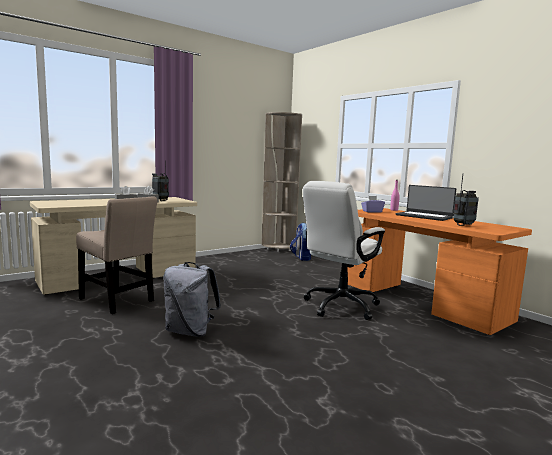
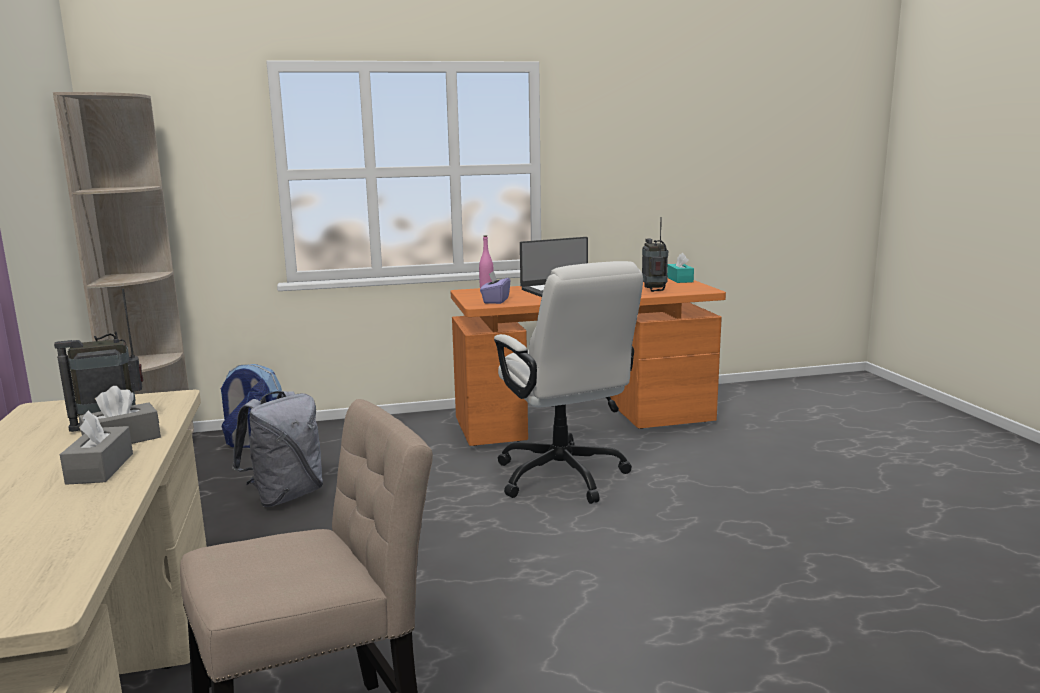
camera: 65 degrees left, 5 degrees up
(190, 331) = (605, 646): grey backpack -> grey backpack (285, 496)
(514, 228) = (680, 280): none -> turquoise tissue box

